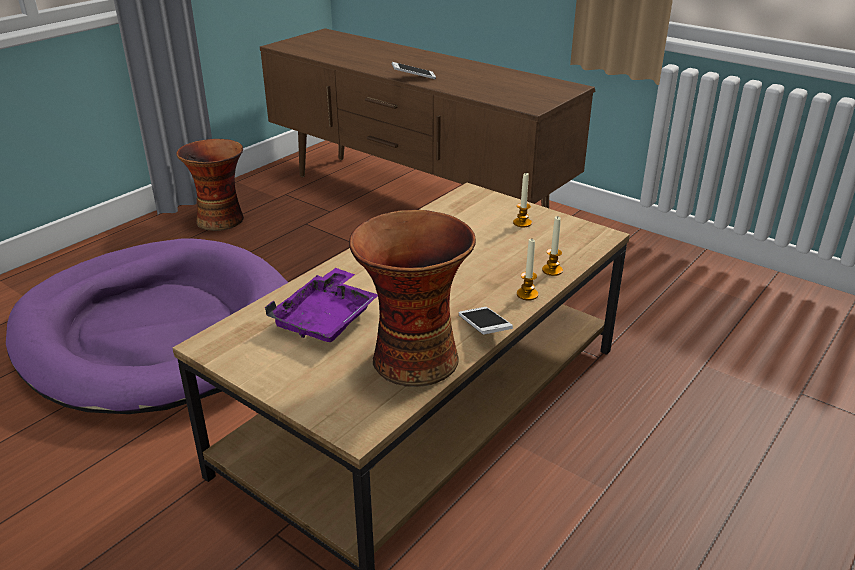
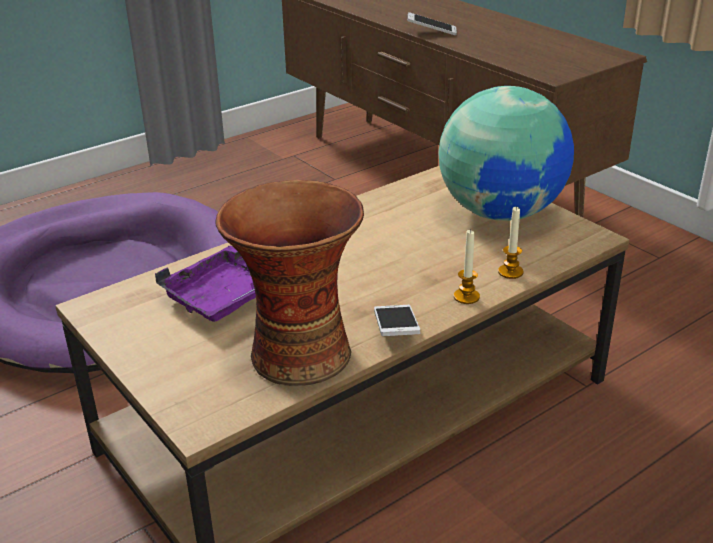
camera: 15 degrees right, 0 degrees up
(220, 219) = (215, 176): vase -> none
(522, 223) = (501, 212): candle -> globe

